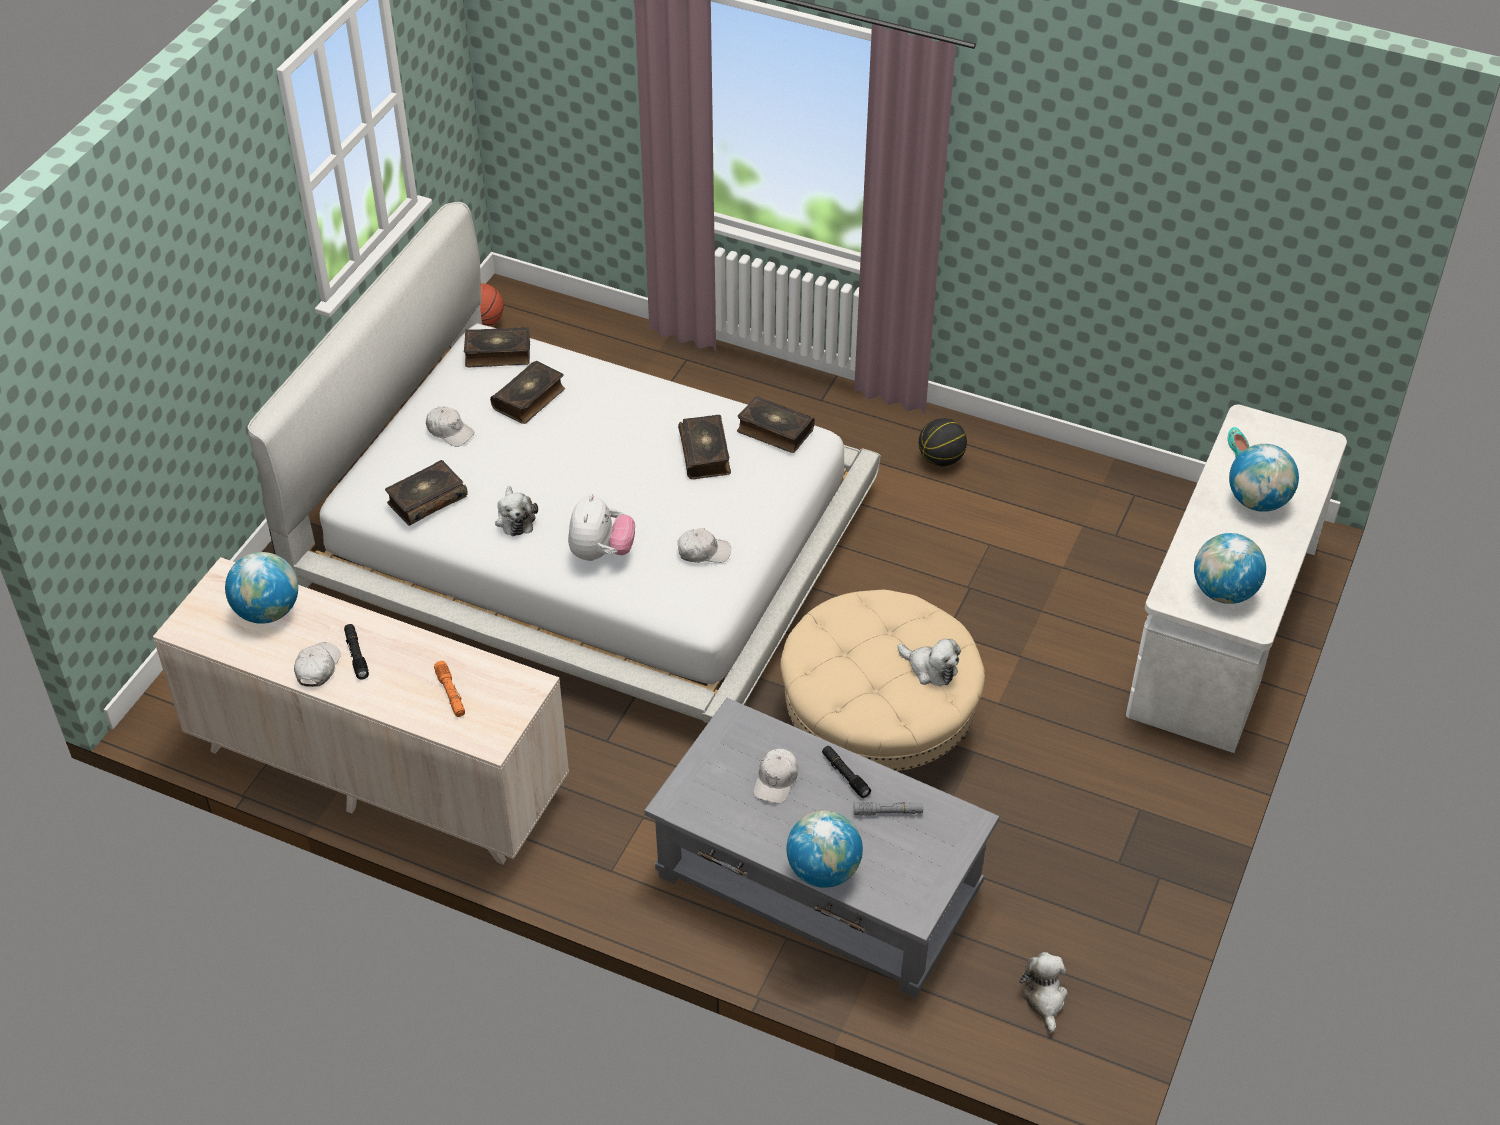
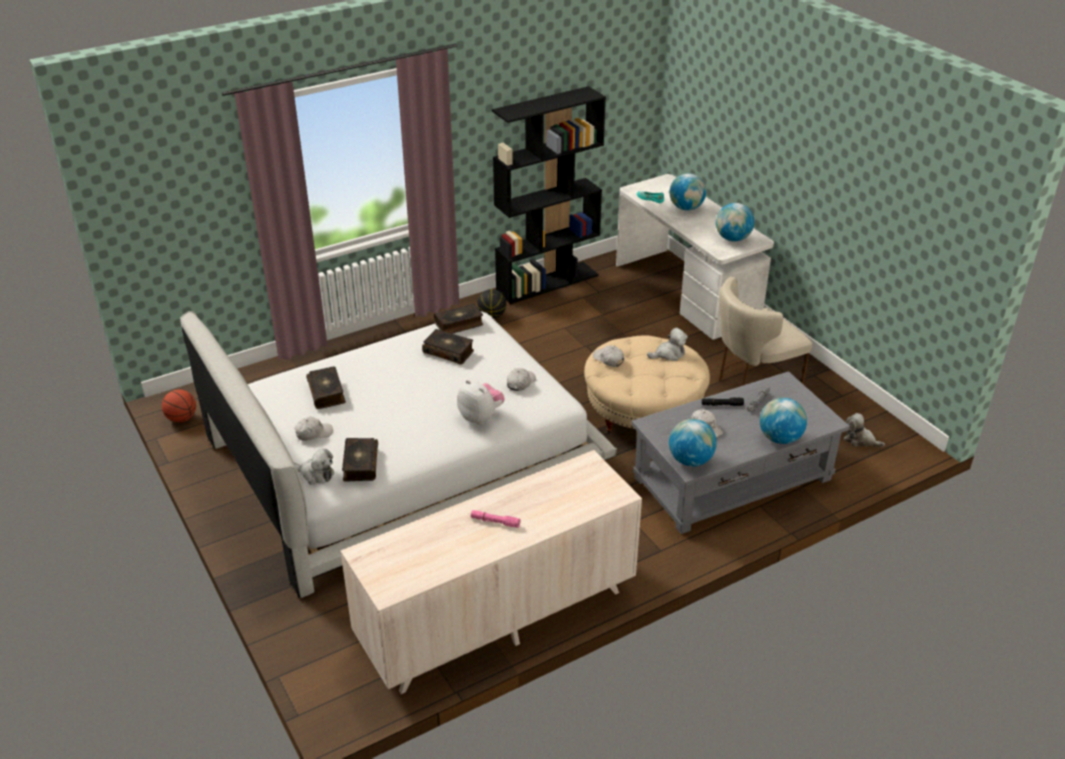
camera: 55 degrees left, 10 degrees down
(267, 611) = (415, 546): globe -> globe (690, 460)
(317, 667) = (488, 543): white cap -> white cap (608, 359)
(356, 655) = (495, 522): black flashlight -> pink flashlight
(450, 693) = (566, 495): orange flashlight -> none
(498, 354) = (272, 389): book -> none
(515, 518) = (417, 437): plush toy -> plush toy (315, 474)
(1068, 808) = (752, 381): none -> beige chair
(1080, 471) = (547, 282): none -> black bookcase

